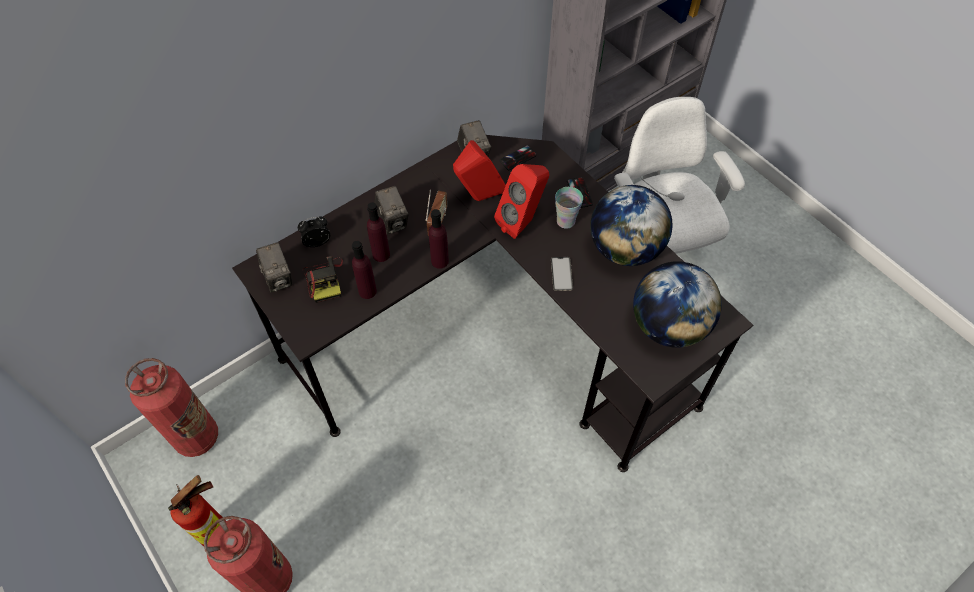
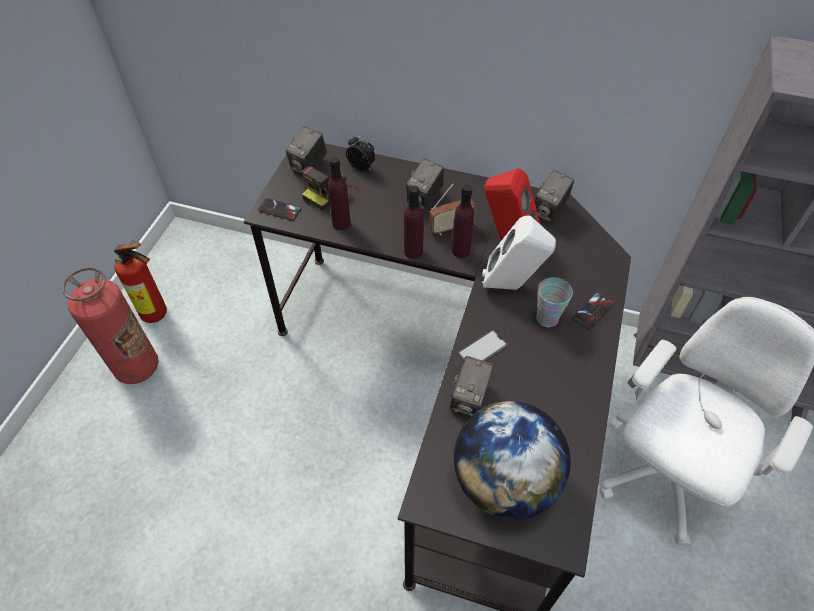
camera: 55 degrees right, 5 degrees down
(196, 437) = (221, 254): fire extinguisher -> none
(381, 254) = (385, 211): purple bottle -> purple bottle (460, 250)
(518, 158) = (581, 242): phone -> phone (279, 210)
(522, 222) = (512, 286): red speaker -> white speaker
(595, 306) = (469, 399): none -> camera
(625, 249) = (563, 387): globe -> none

